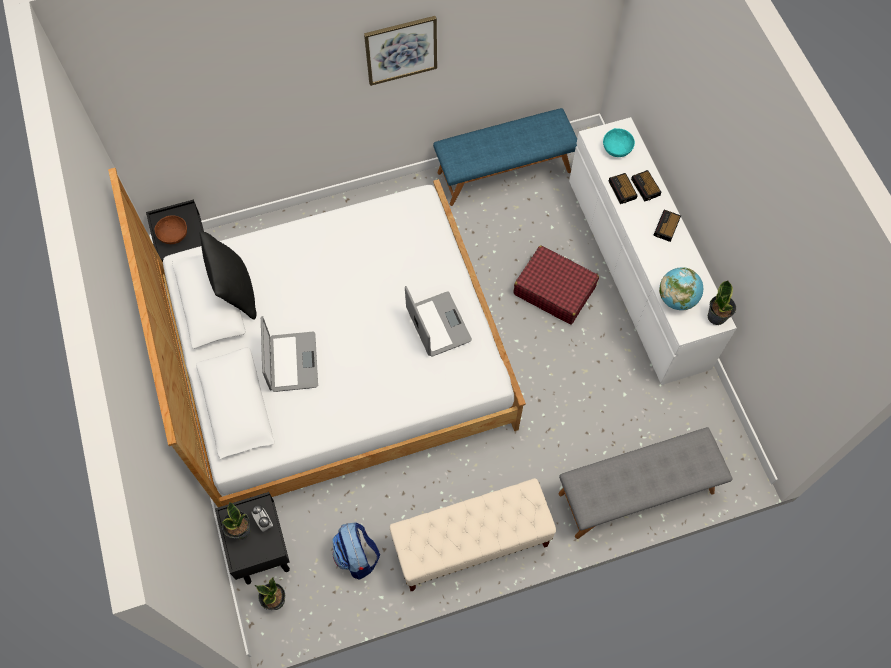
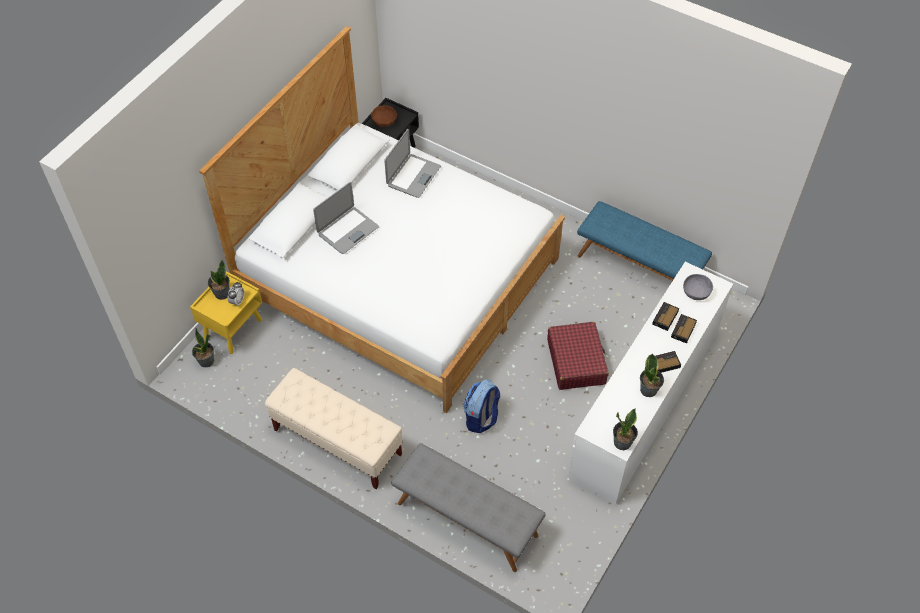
camera: 50 degrees right, 10 degrees down
(235, 292) = (367, 170): black pillow -> none
(260, 548) = (233, 328): black nightstand -> yellow nightstand
(357, 556) = (272, 384): backpack -> backpack (481, 418)
(401, 50) = (590, 97): picture -> none
(438, 325) = (448, 285): laptop -> laptop (413, 176)
(617, 148) = (696, 292): turquoise bowl -> grey bowl
(676, 298) = (611, 408): globe -> none
(682, 257) = (649, 390): none -> potted plant

